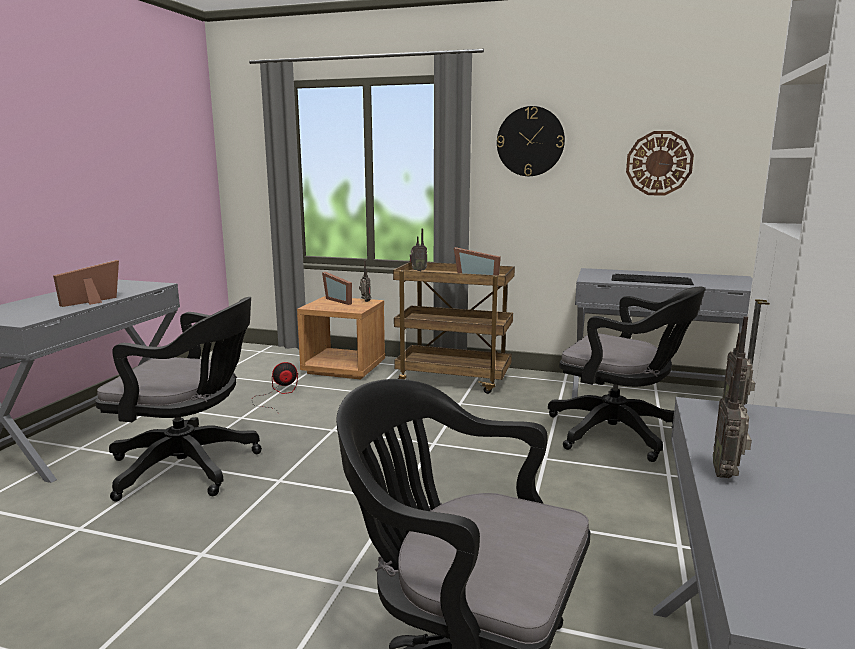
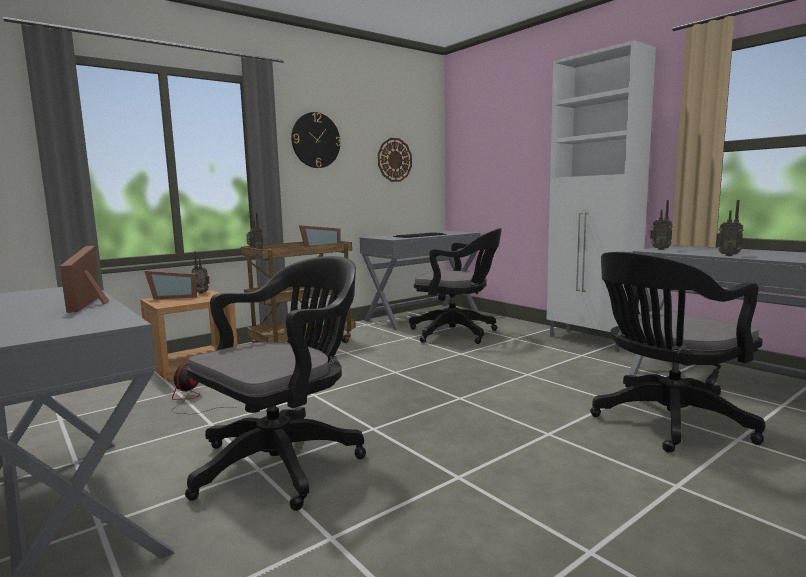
camera: 55 degrees left, 5 degrees down
(619, 434) = (457, 334): black office chair -> black office chair turned 45 degrees clockwise

